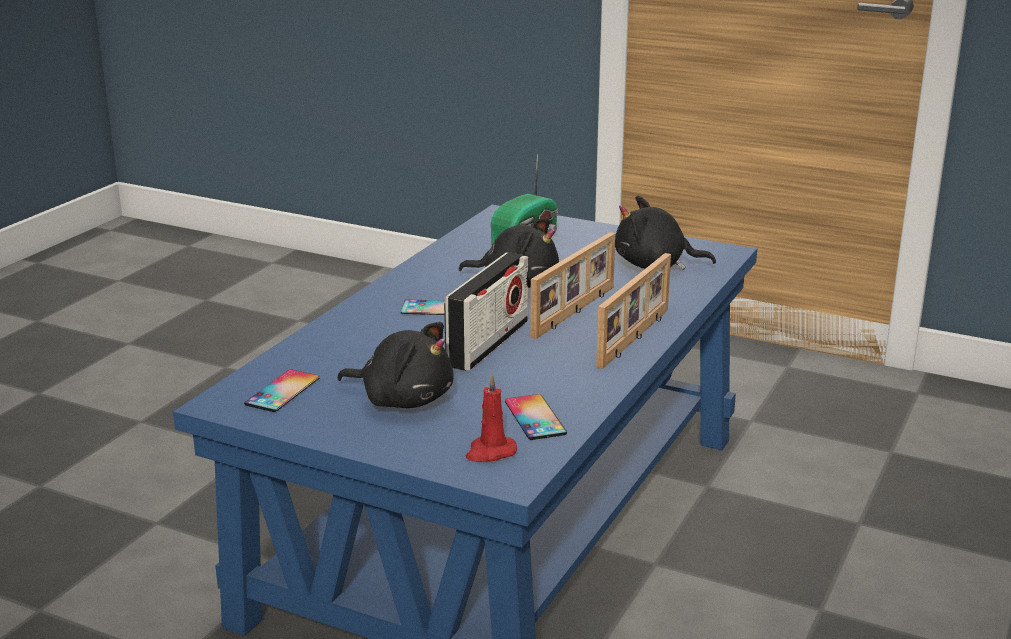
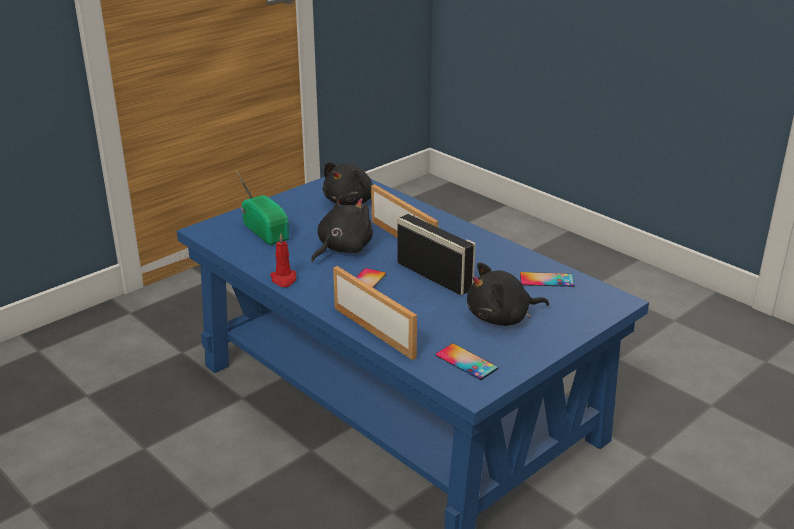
camera: 70 degrees left, 5 degrees up
(403, 399) = (502, 318): black plush toy -> black plush toy turned 150 degrees counterclockwise
(490, 452) = (584, 301): red candle -> red candle (284, 279)
(636, 338) = (455, 230): picture frame -> picture frame (375, 331)

